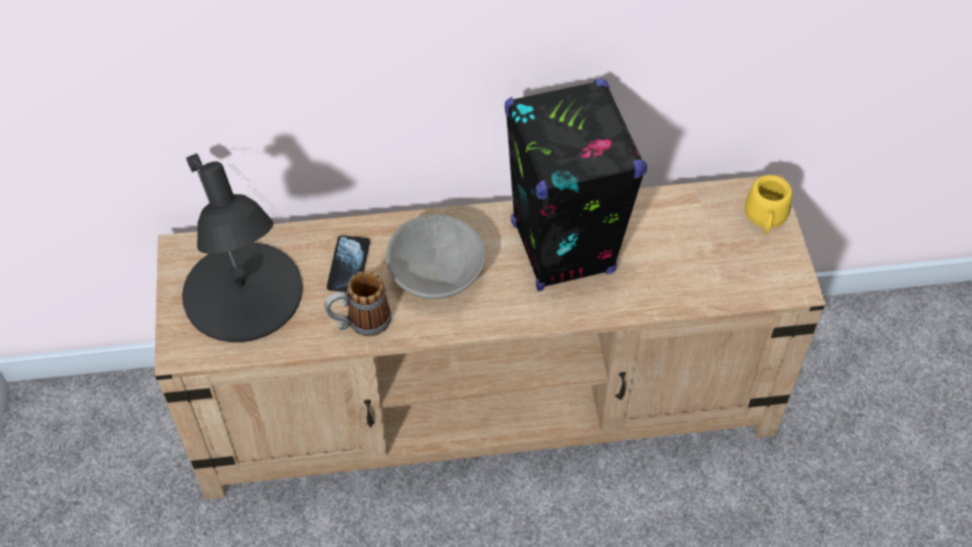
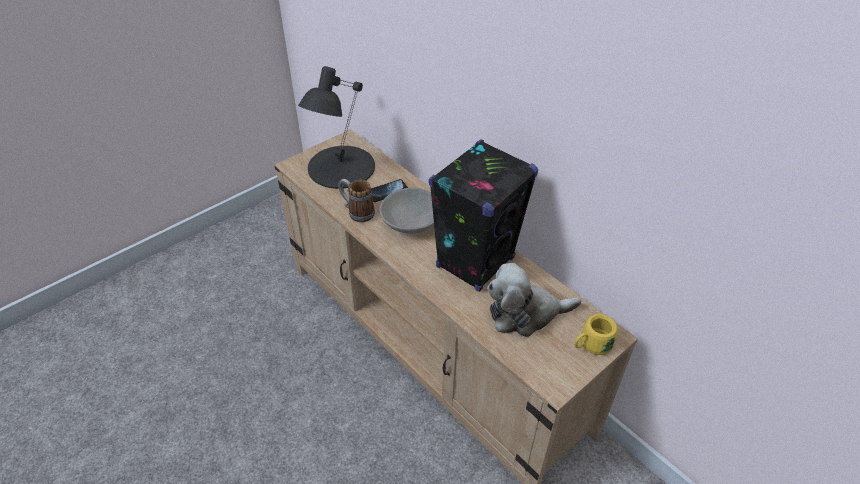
camera: 55 degrees right, 10 degrees down
(679, 249) = (525, 313): none -> plush toy

